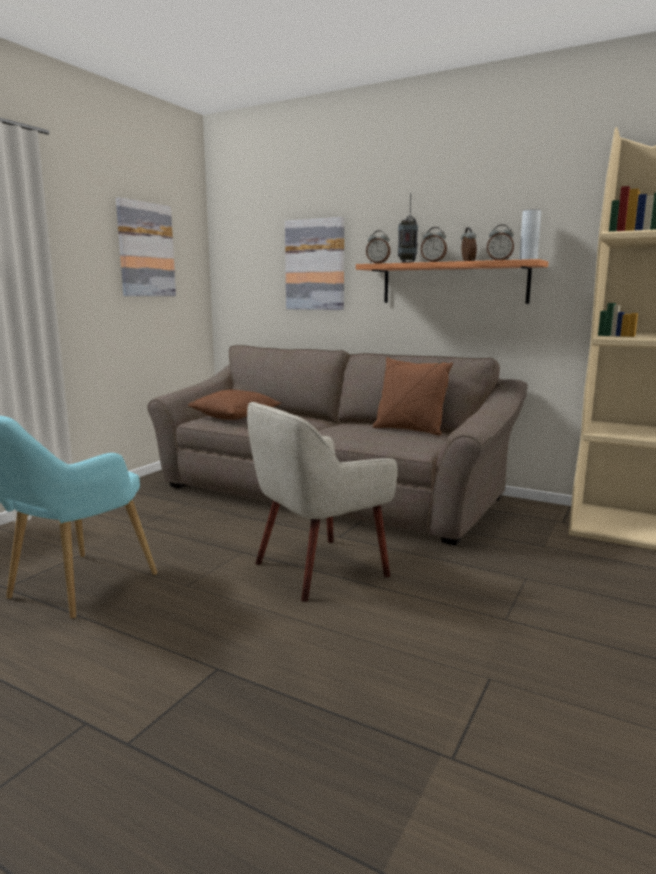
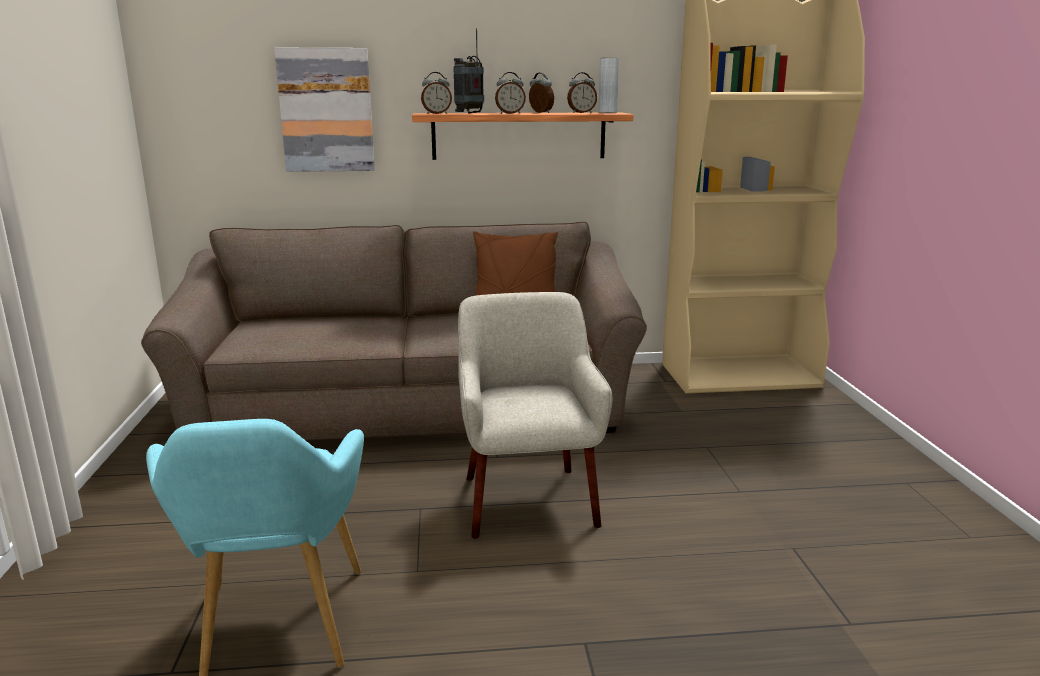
camera: 35 degrees left, 5 degrees up
(145, 250) = (72, 93): picture -> none
(235, 416) = (277, 333): brown pillow -> none
(318, 569) = (527, 500): beige armchair -> beige armchair turned 150 degrees clockwise

